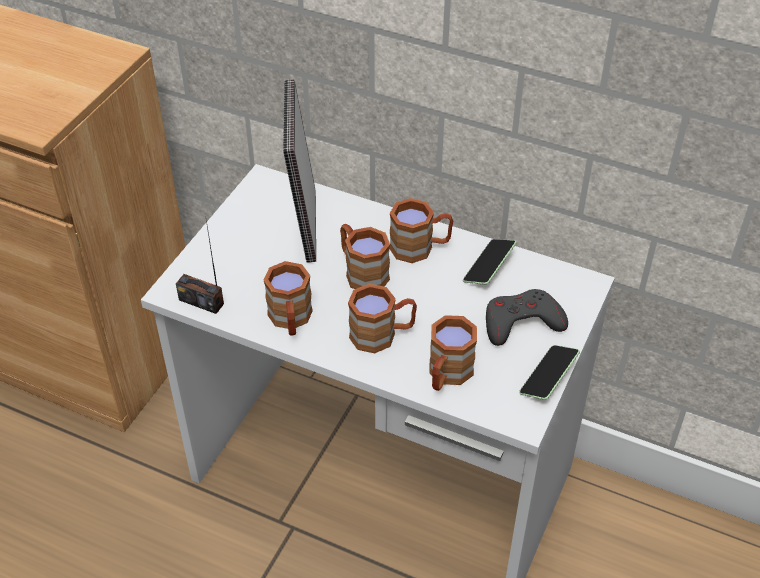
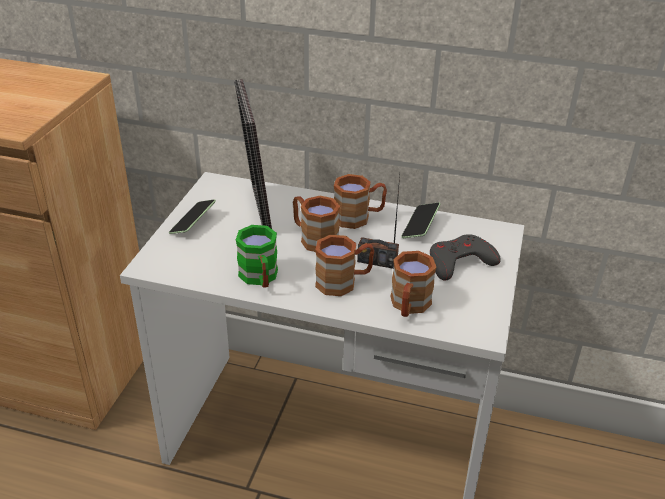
camera: 10 degrees left, 10 degrees down
(201, 301) = (176, 271): radio -> radio (377, 261)
(290, 320) = (260, 278): brown mug -> green mug
(548, 378) = (496, 300): phone -> phone (193, 223)

